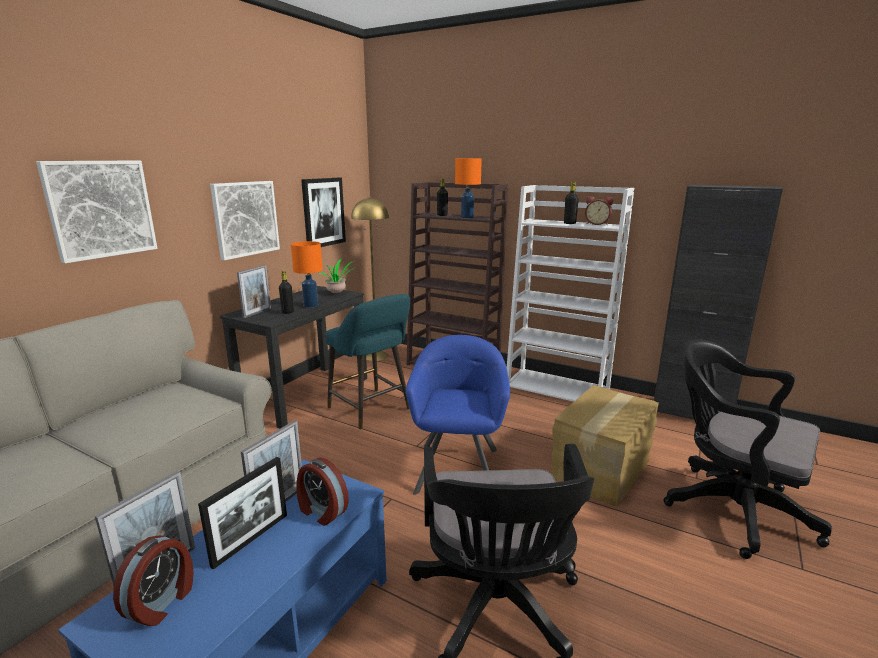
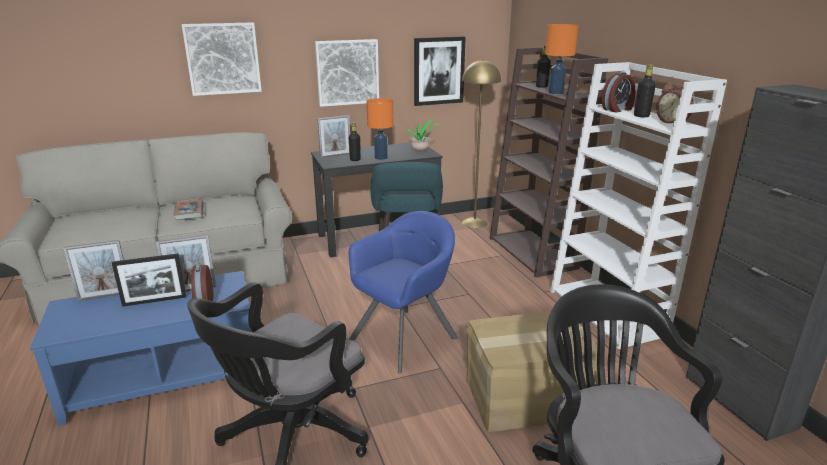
camera: 40 degrees right, 5 degrees up
(131, 422) = (189, 212): none -> book
(162, 602) = (87, 310): alarm clock -> alarm clock (617, 109)

